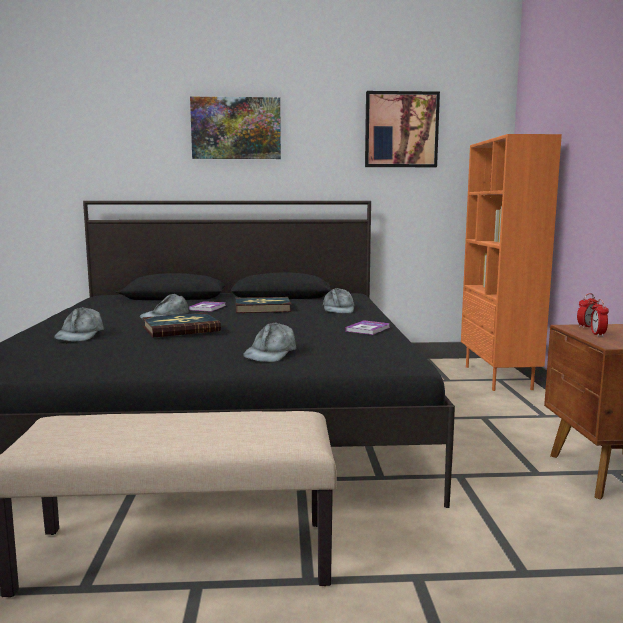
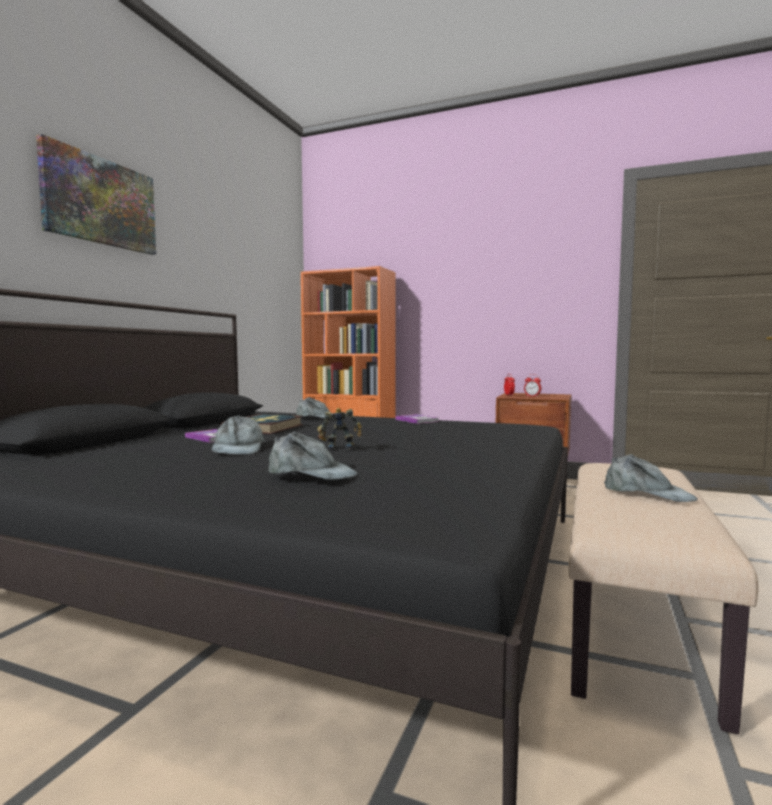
camera: 65 degrees left, 5 degrees down
(180, 329) = (340, 447): book -> toy robot
(271, 353) = (486, 438): grey cap -> grey cap (648, 493)
(401, 130) = (245, 247): picture -> none

